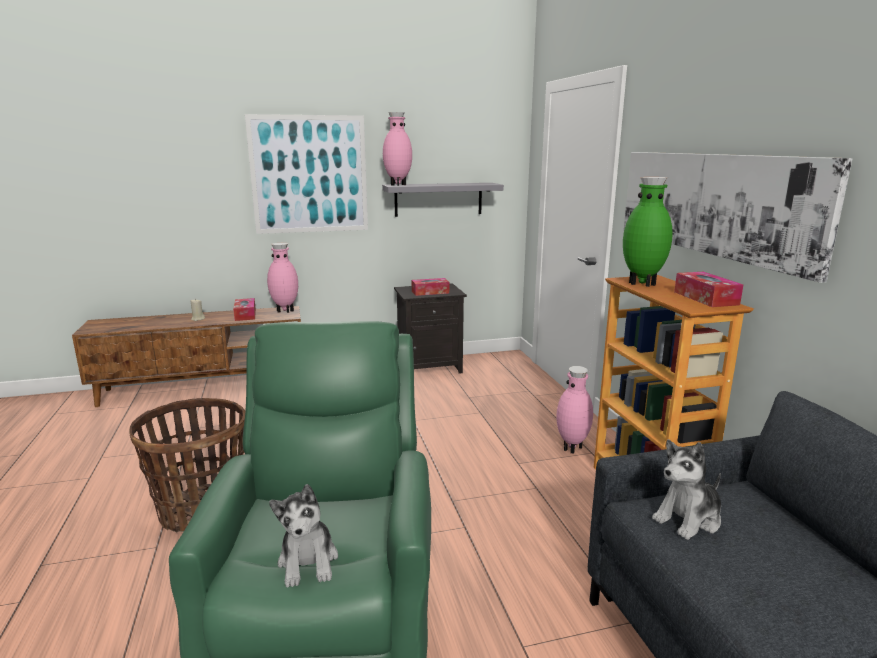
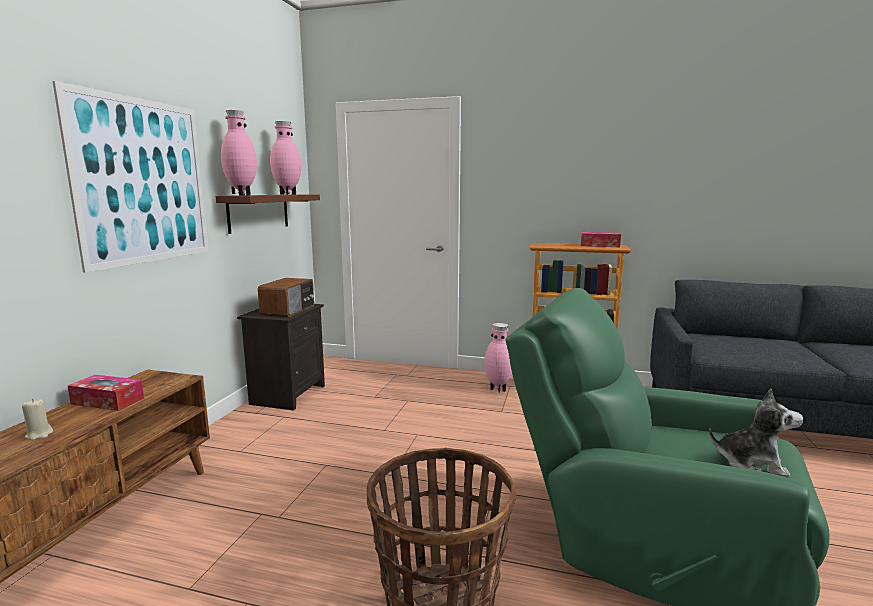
camera: 60 degrees left, 5 degrees down
(285, 310) = (150, 378): pink vase -> pink vase (287, 194)
(430, 292) = (289, 310): tissue box -> radio
(438, 199) = (259, 212): grey shelf -> brown shelf
(642, 283) = (553, 246): green vase -> none
(688, 518) = (724, 349): plush toy -> none
(712, 204) = (574, 190): picture -> none

